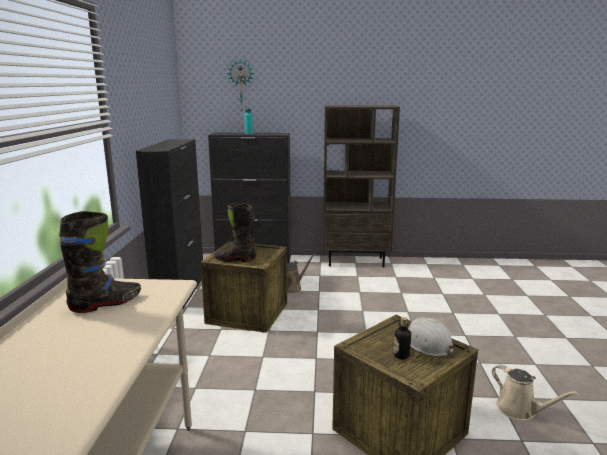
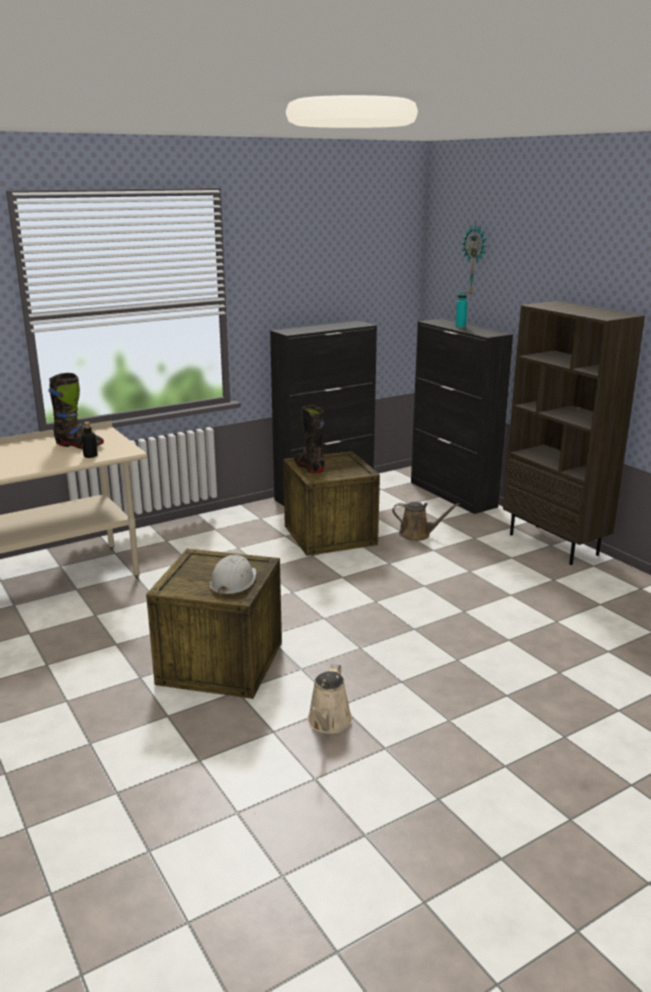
camera: 55 degrees right, 5 degrees up
(401, 355) = (201, 577): bottle -> bottle (90, 456)

